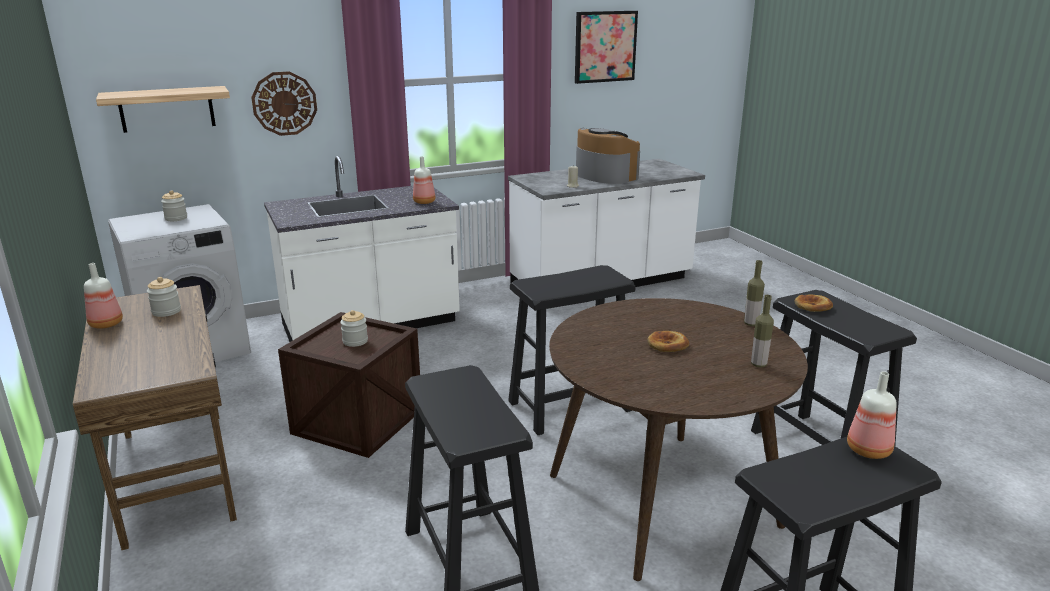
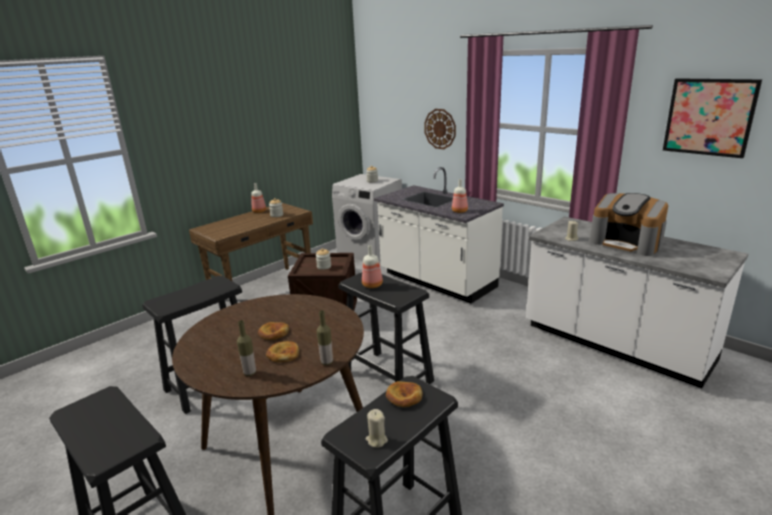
camera: 70 degrees right, 0 degrees up
(167, 109) = (390, 123): shelf -> none
(604, 175) = (626, 243): coffee machine -> coffee machine turned 105 degrees clockwise
(723, 343) = (283, 354): none -> bread
(867, 449) = (131, 438): bottle -> bottle (373, 285)
(875, 325) = (376, 440): none -> beige candle

